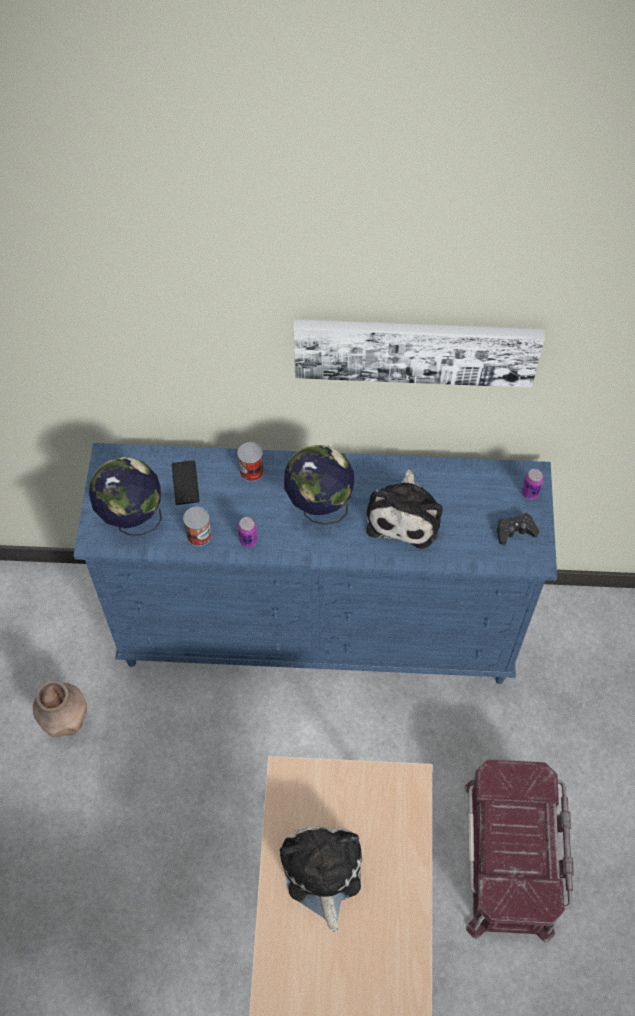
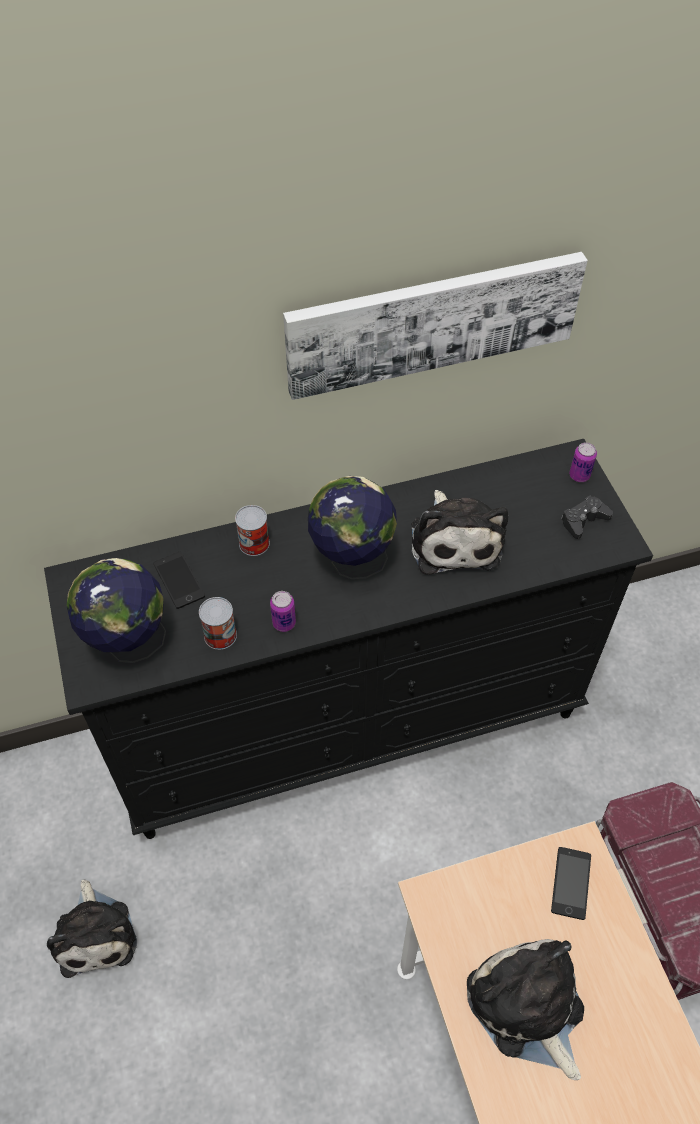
camera: 20 degrees left, 5 degrees down
(67, 722) = (96, 933): brown vase -> plush toy
(319, 630) = (351, 725): blue dresser -> black dresser
(392, 801) = (571, 883): none -> phone

